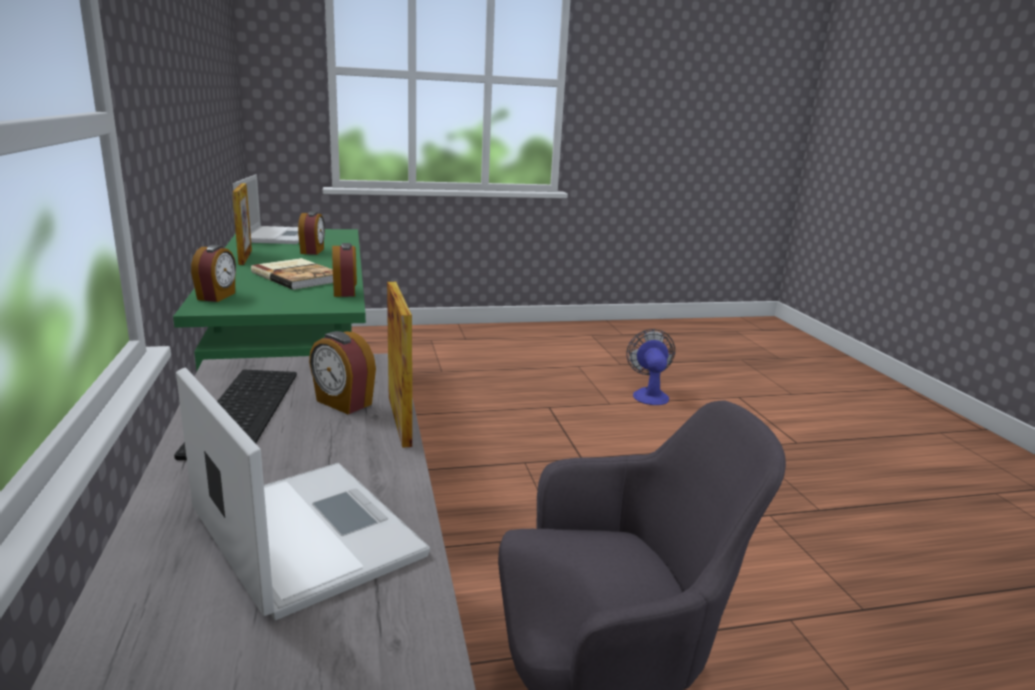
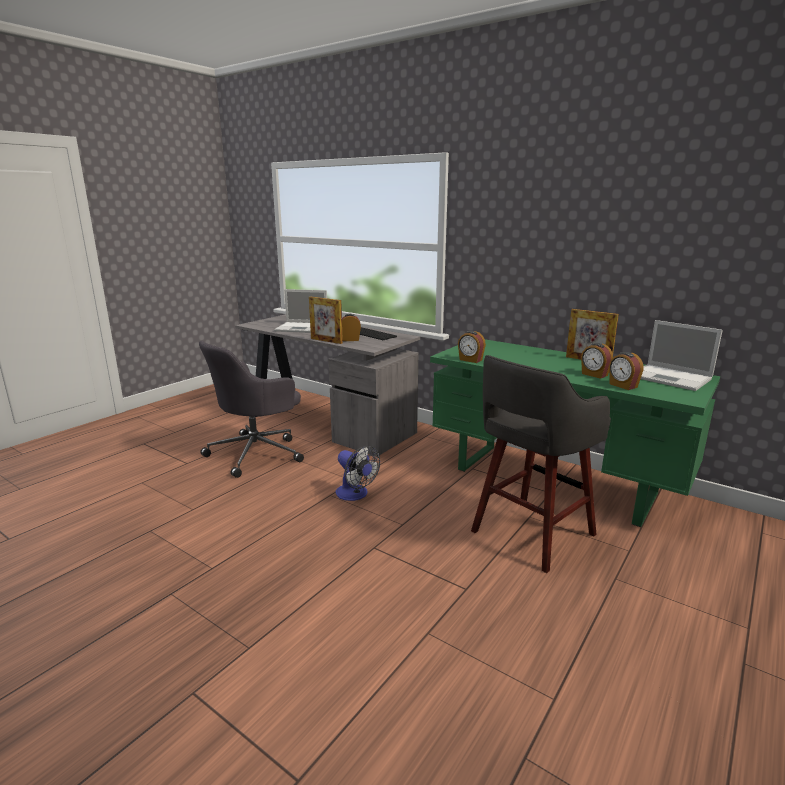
camera: 140 degrees right, 0 degrees up
(217, 296) = (496, 344): alarm clock -> alarm clock (622, 386)
(298, 276) = (519, 360): book -> none
(433, 407) = (530, 534): none -> grey stool
(649, 394) = (410, 686): fan -> fan (355, 495)

